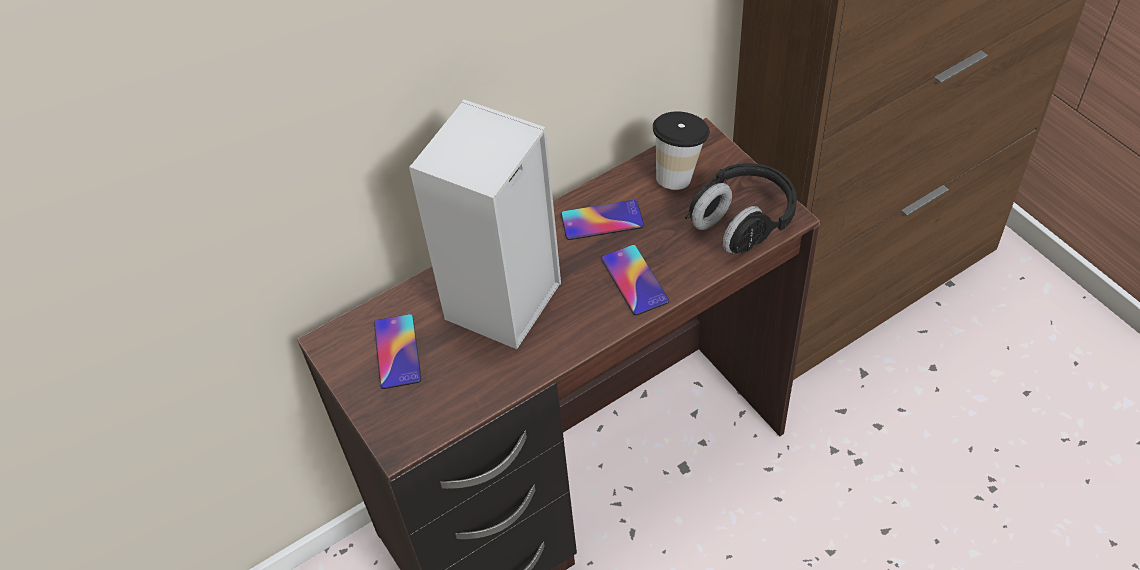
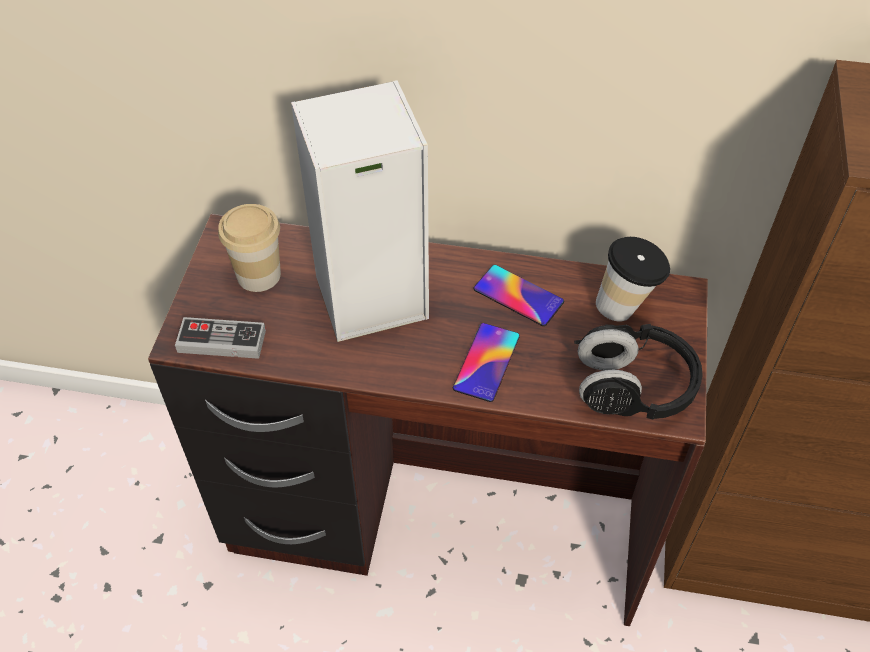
camera: 40 degrees right, 0 degrees up
(397, 351) = (258, 275): phone -> cup
(431, 418) = (222, 341): none -> game controller

